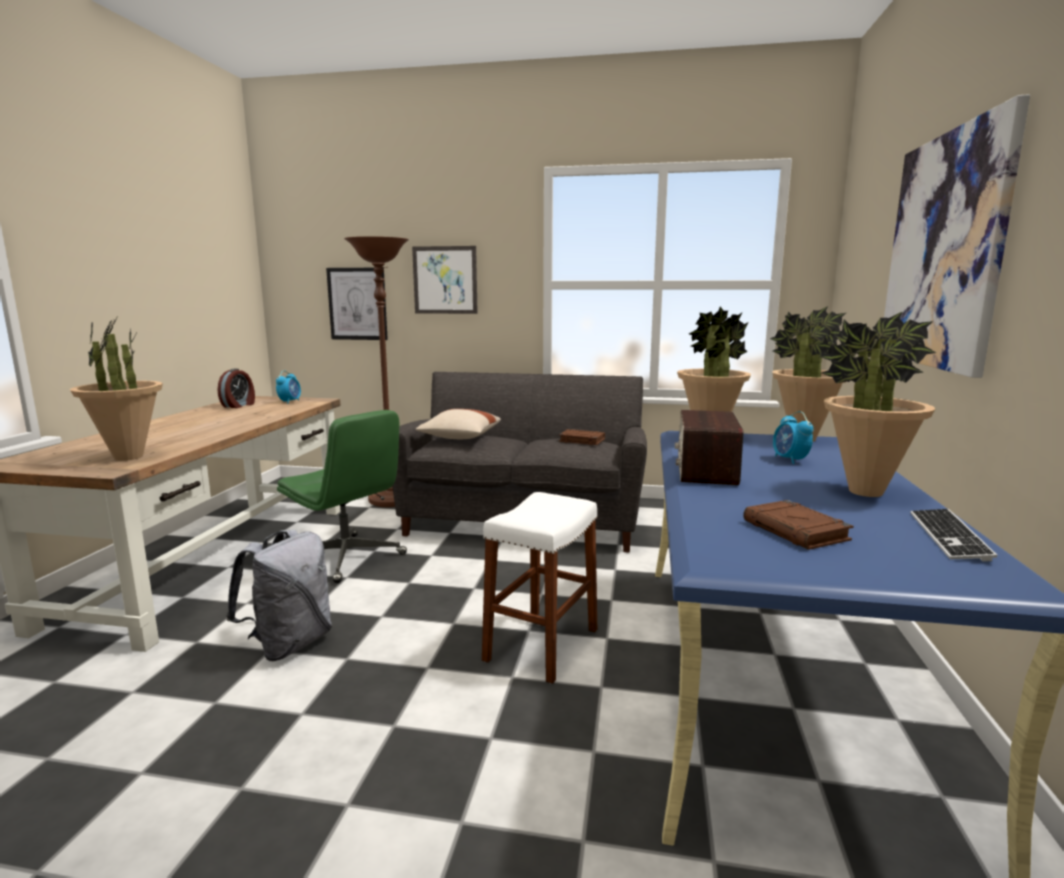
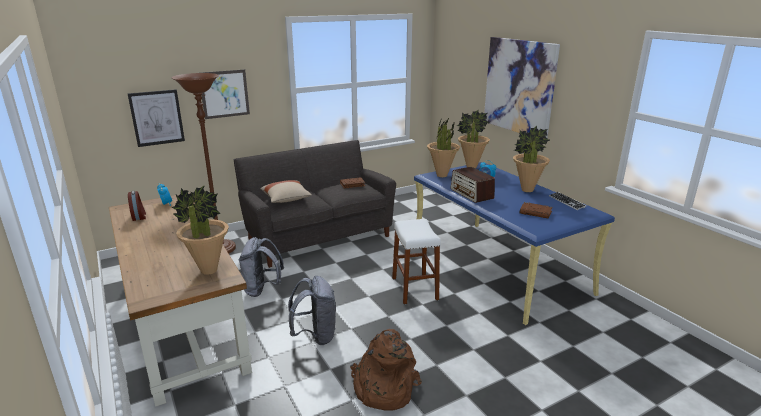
camera: 40 degrees left, 10 degrees up
(205, 785) = (383, 388): none -> brown backpack
(347, 558) = (262, 289): green office chair -> grey backpack

